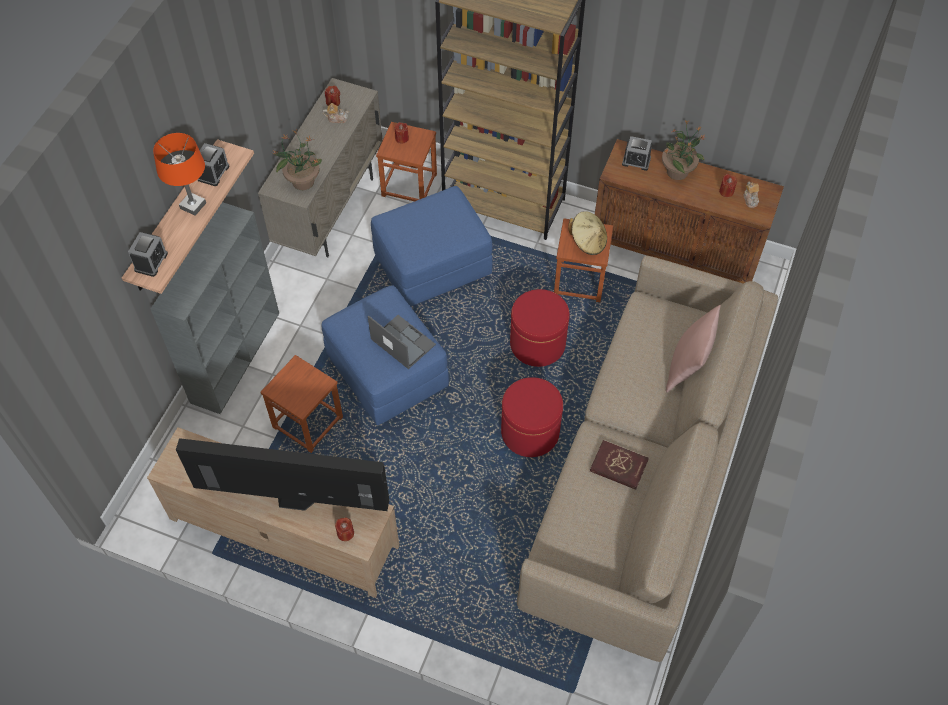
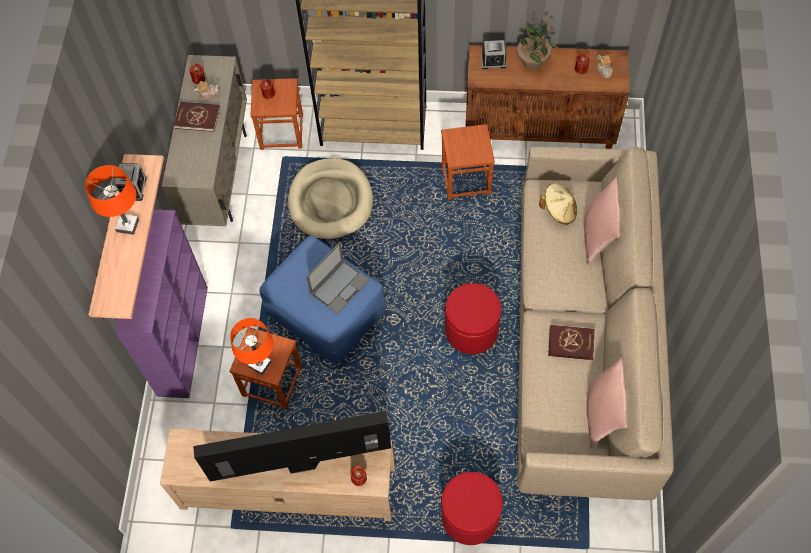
camera: 15 degrees left, 5 degrees up
(151, 262) = (110, 291): alarm clock -> none
(236, 356) = (183, 339): grey bookcase -> purple bookcase
(292, 394) = (260, 364): none -> orange table lamp
(302, 181) = (199, 163): potted plant -> none
(318, 138) = (197, 117): none -> red book
(402, 342) = (340, 286): laptop -> laptop turned 105 degrees clockwise
(433, 264) = (330, 201): blue ottoman -> beige dog bed
(537, 344) = (449, 248): red ottoman -> red ottoman (470, 516)
(587, 241) = (470, 145): beige hat -> beige hat (559, 210)
(625, 549) = (601, 415): none -> pink pillow

